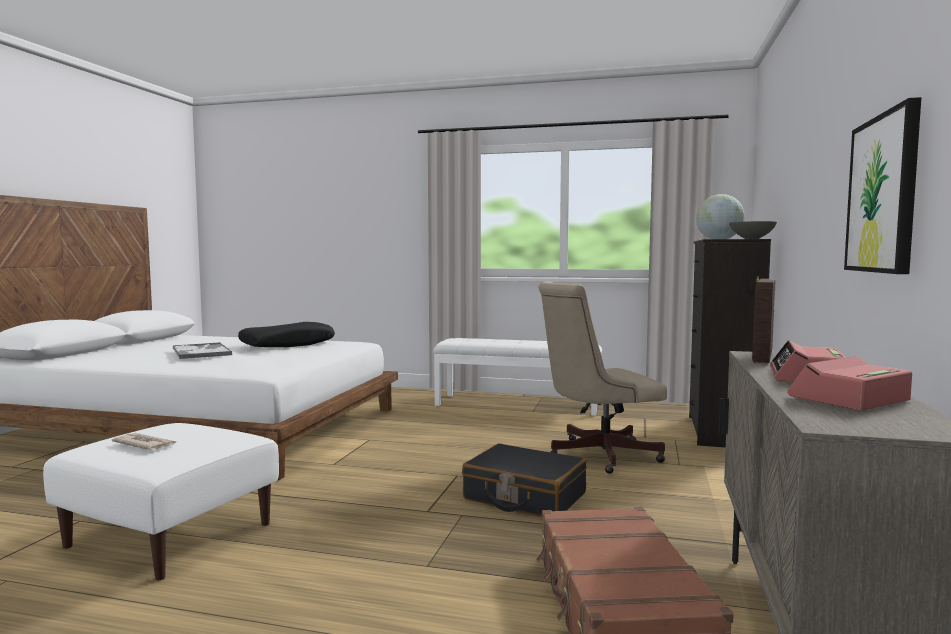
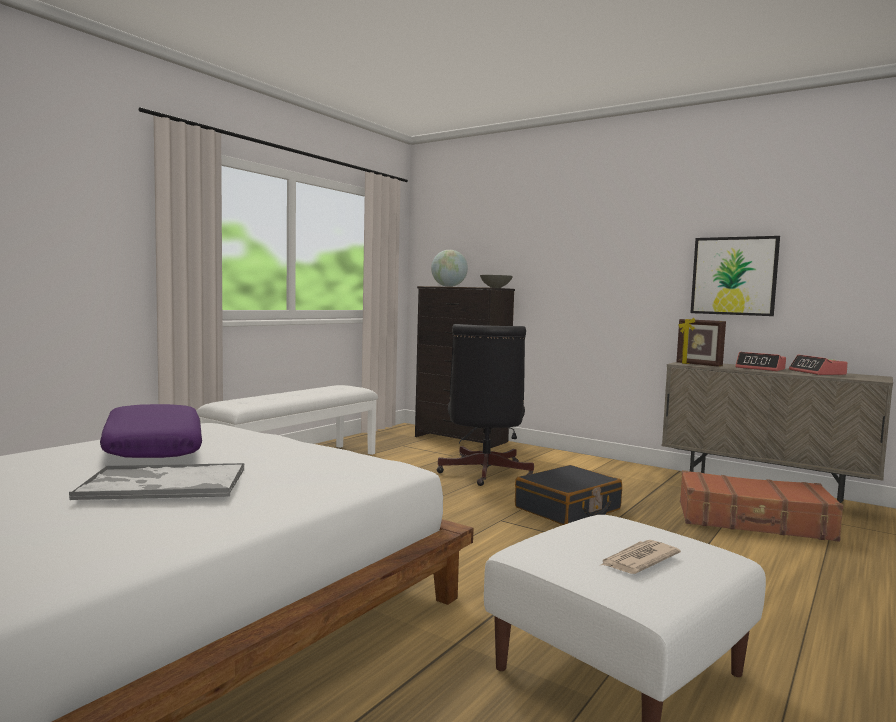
camera: 70 degrees left, 0 degrees up
(287, 344) = (152, 447): black pillow -> purple pillow
(596, 455) = (484, 474): beige office chair -> black office chair

